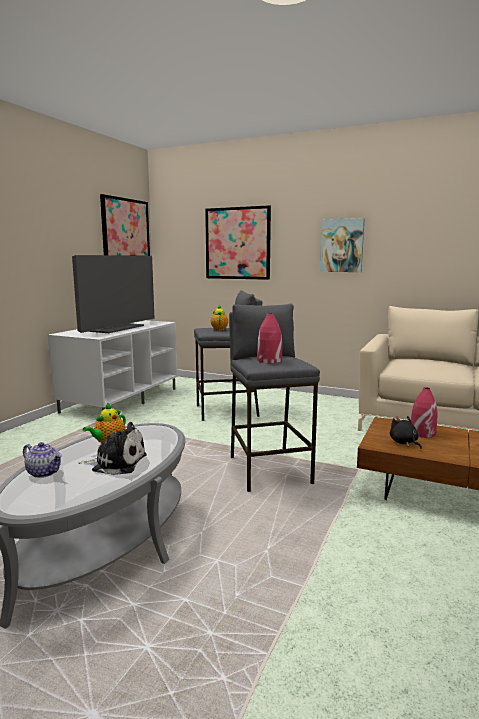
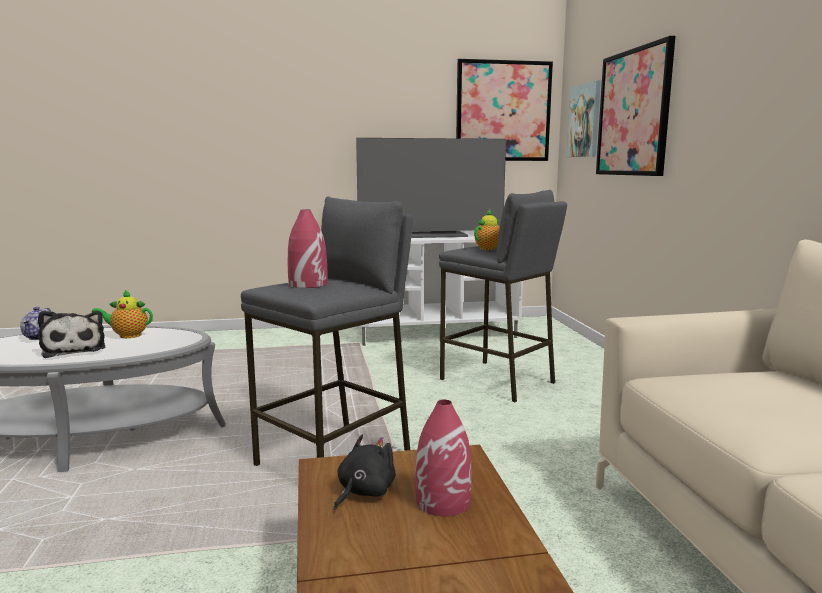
camera: 55 degrees right, 0 degrees up
(342, 245) = (769, 99): picture -> picture (585, 120)

